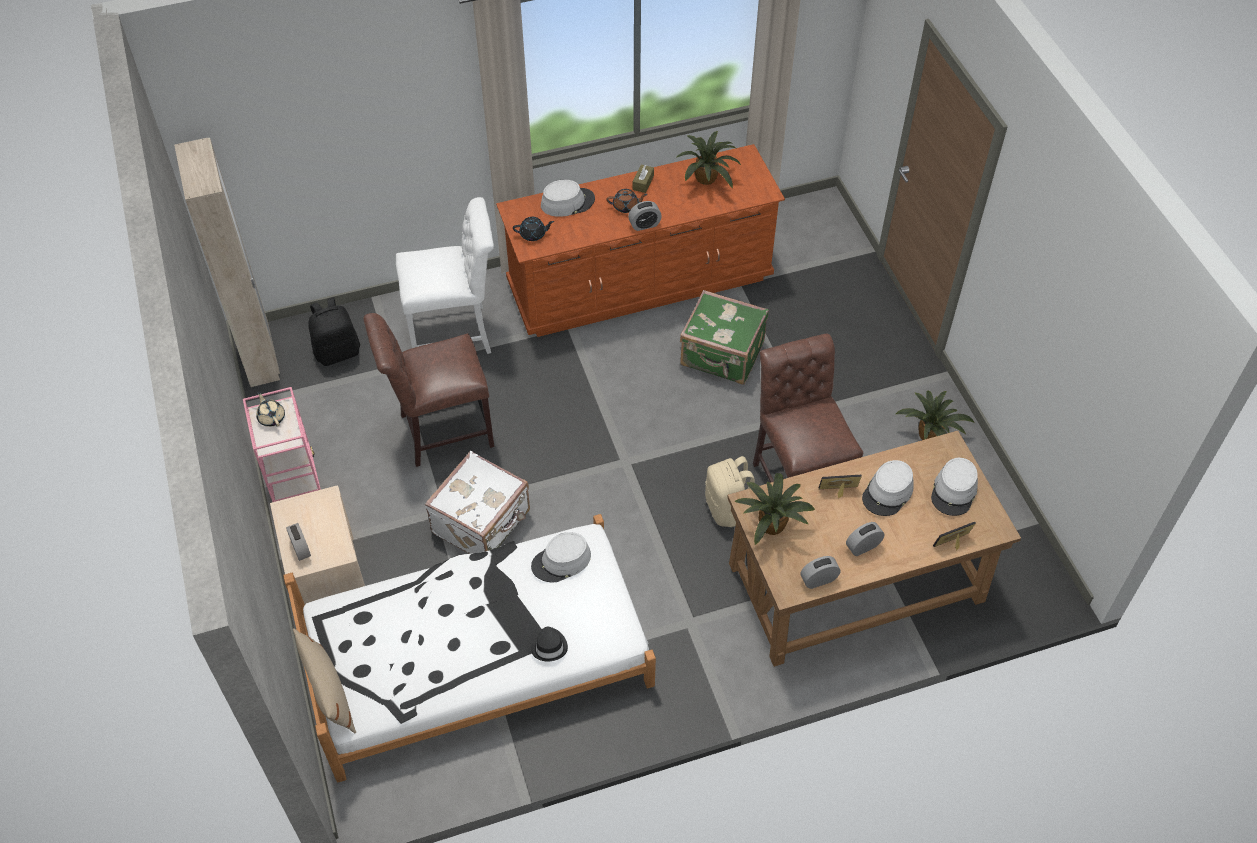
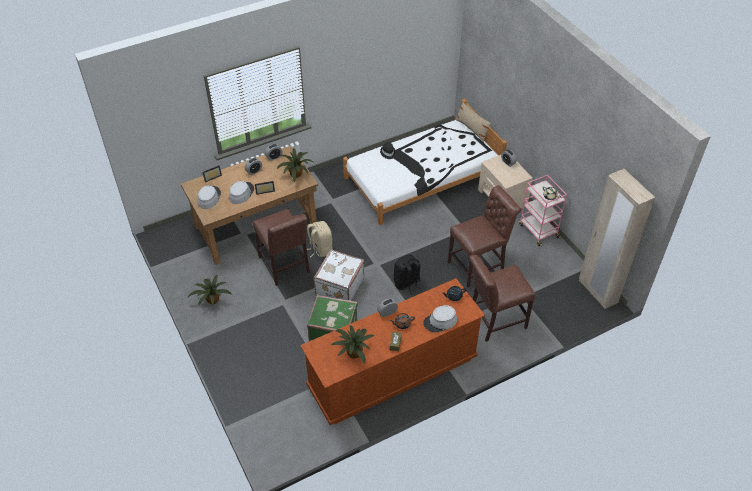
camera: 170 degrees right, 5 degrees down
(337, 352) = (556, 300): black backpack -> black backpack (407, 283)
(455, 334) = (494, 321): white chair -> brown chair
(483, 522) = (439, 227): white suitcase -> white suitcase (338, 286)
(561, 561) = (392, 182): grey hat -> none

